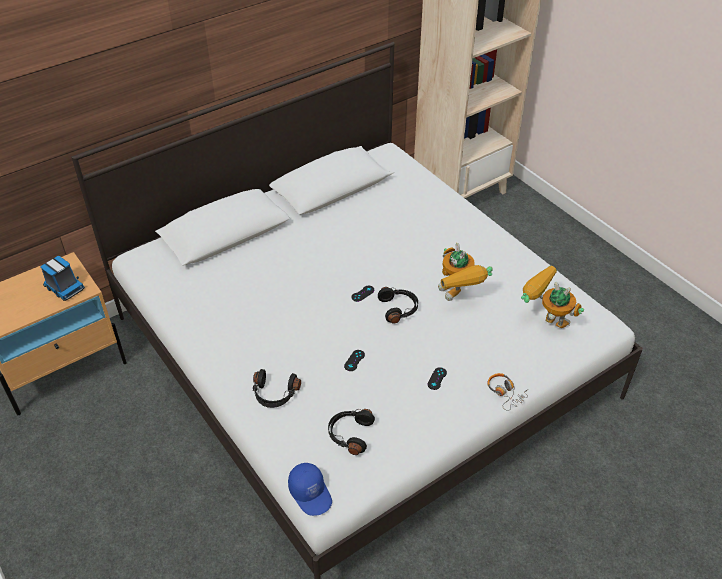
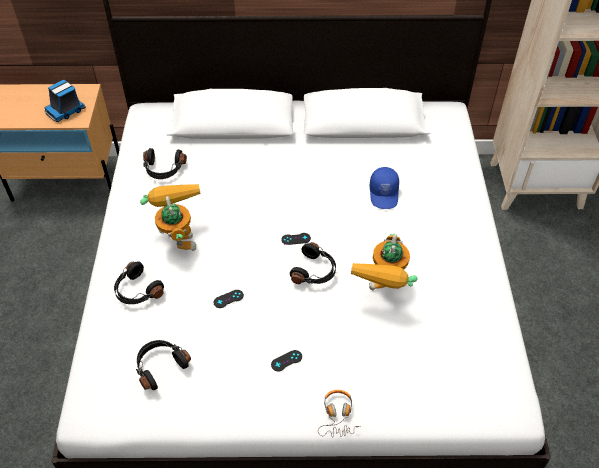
camera: 35 degrees right, 5 degrees up
(64, 287) = (66, 110): toy truck -> toy truck turned 60 degrees clockwise
(202, 295) = (163, 170): none -> black headphones
(311, 493) = (82, 399): blue cap -> blue cap (384, 194)
(544, 322) = (448, 365): toy robot -> toy robot (178, 236)

